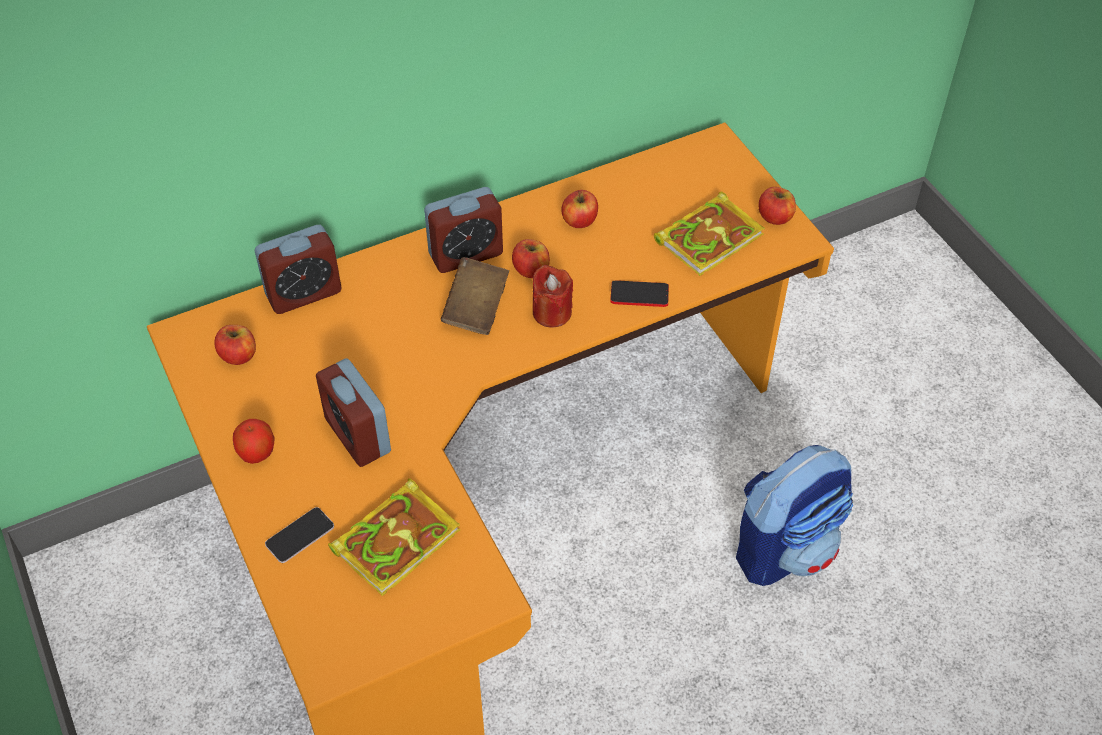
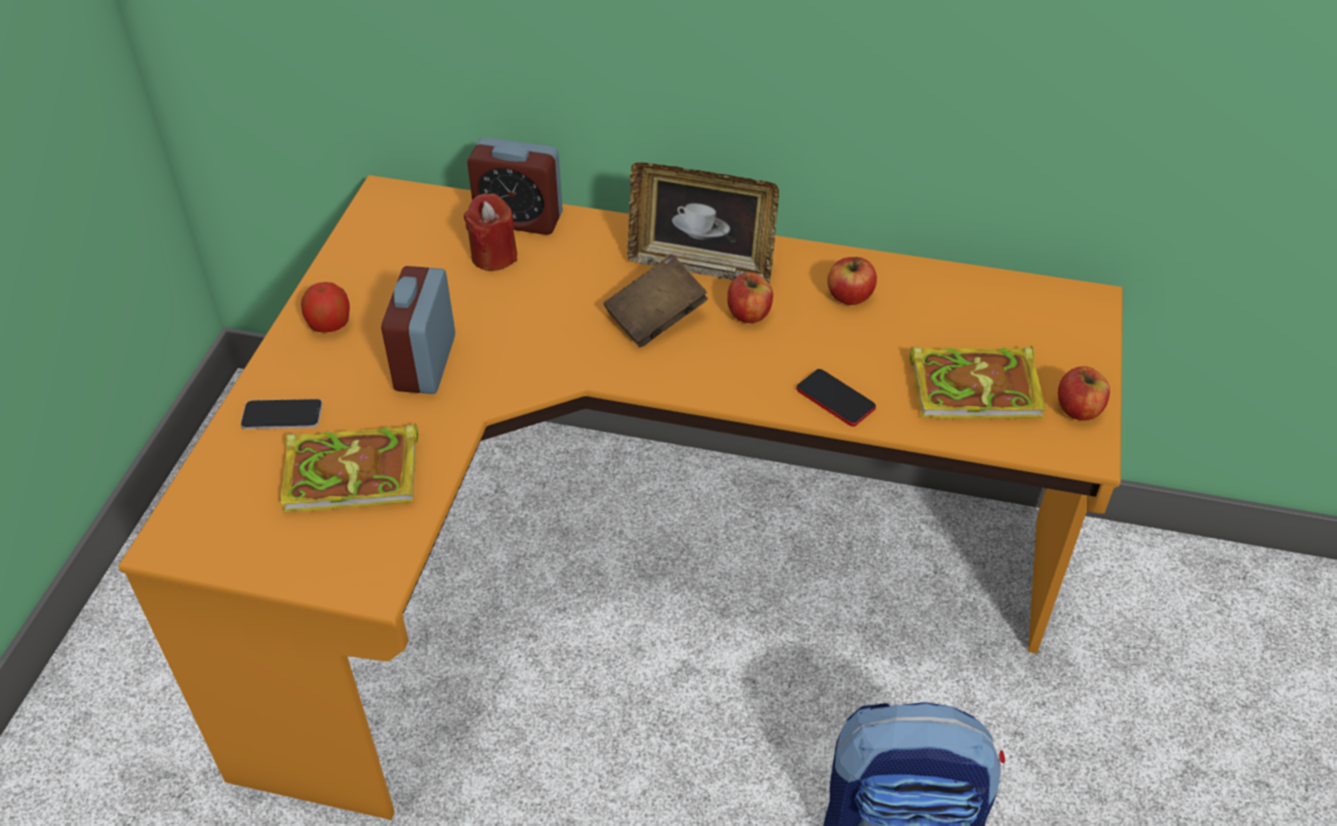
camera: 40 degrees right, 5 degrees down
(238, 355) = (408, 238): apple -> none
(466, 254) = (701, 265): alarm clock -> picture frame
(552, 312) = (725, 363): red candle -> red candle (494, 256)

